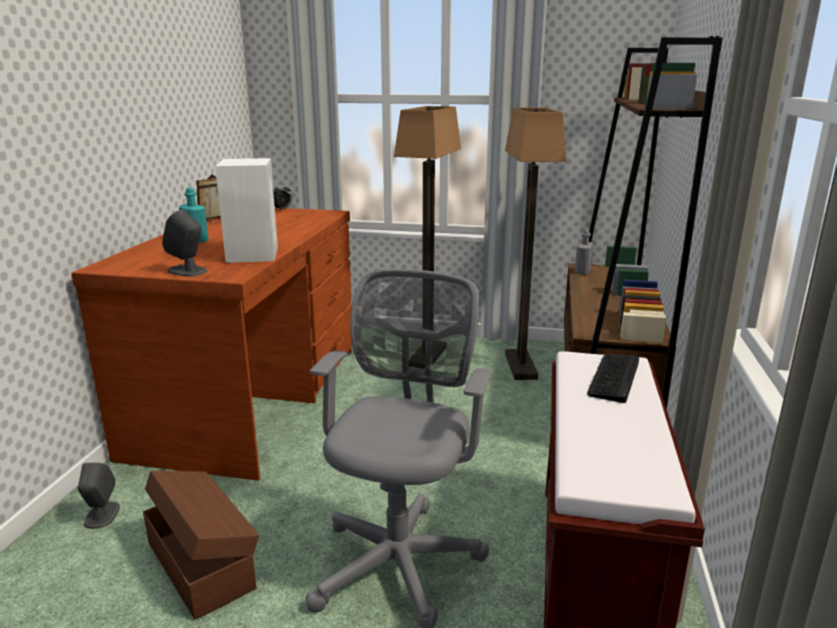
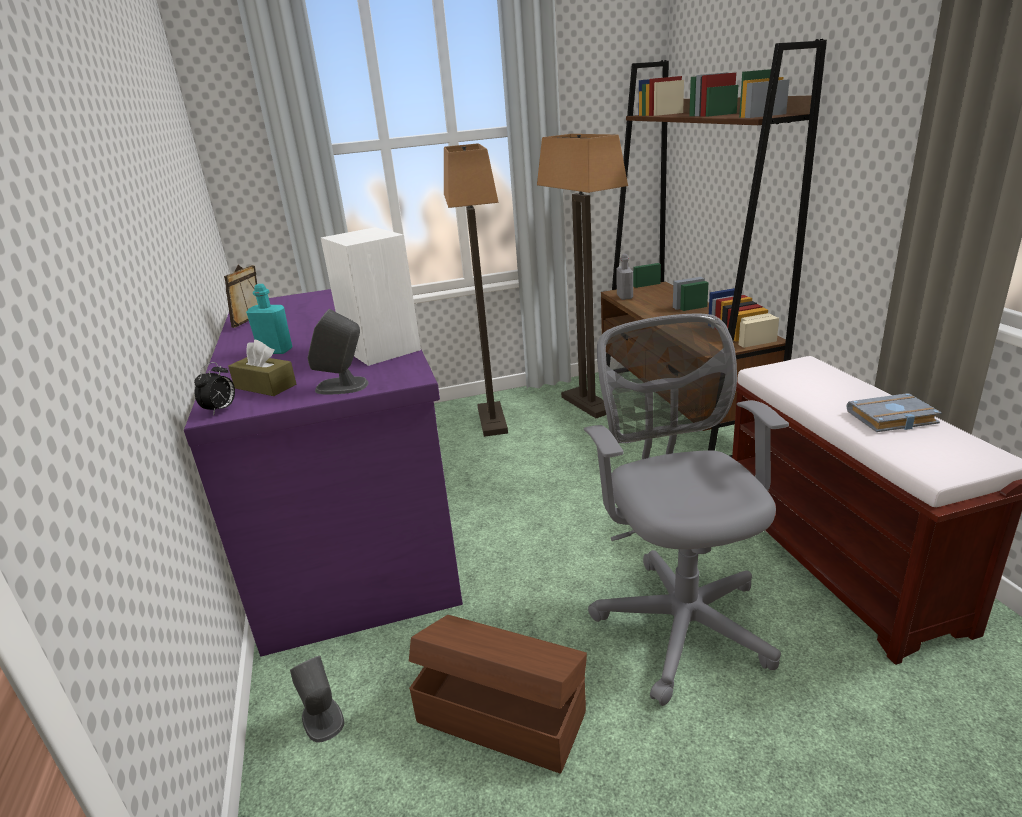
camera: 25 degrees left, 5 degrees up
(150, 260) = (265, 386): none -> brown tissue box
(252, 398) = (355, 523): brown desk -> purple desk
(282, 209) = (309, 294): alarm clock -> alarm clock (221, 410)
(613, 377) = (818, 379): keyboard -> none
(622, 429) = (891, 419): none -> grey book

